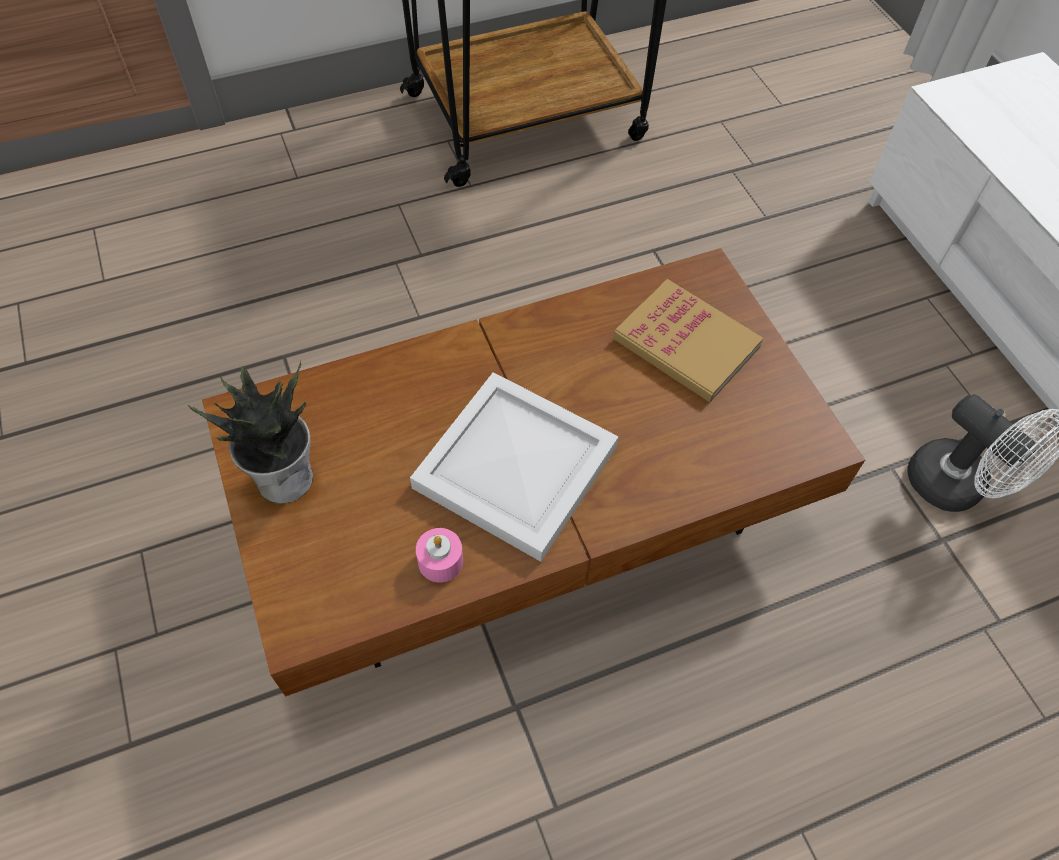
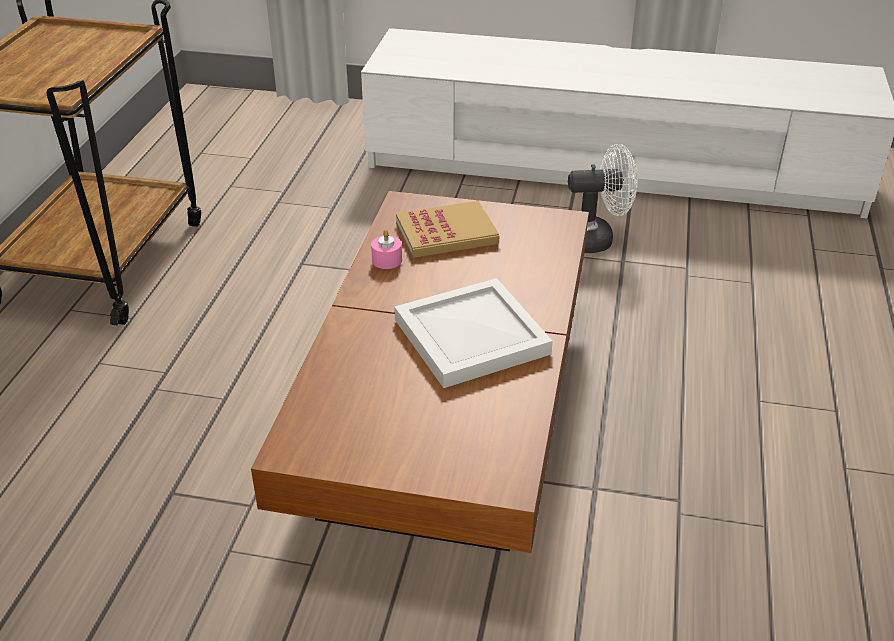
camera: 55 degrees left, 20 degrees down
(284, 476) = (372, 447): potted plant -> none
(440, 561) = (513, 396): pink candle -> pink candle (387, 260)

